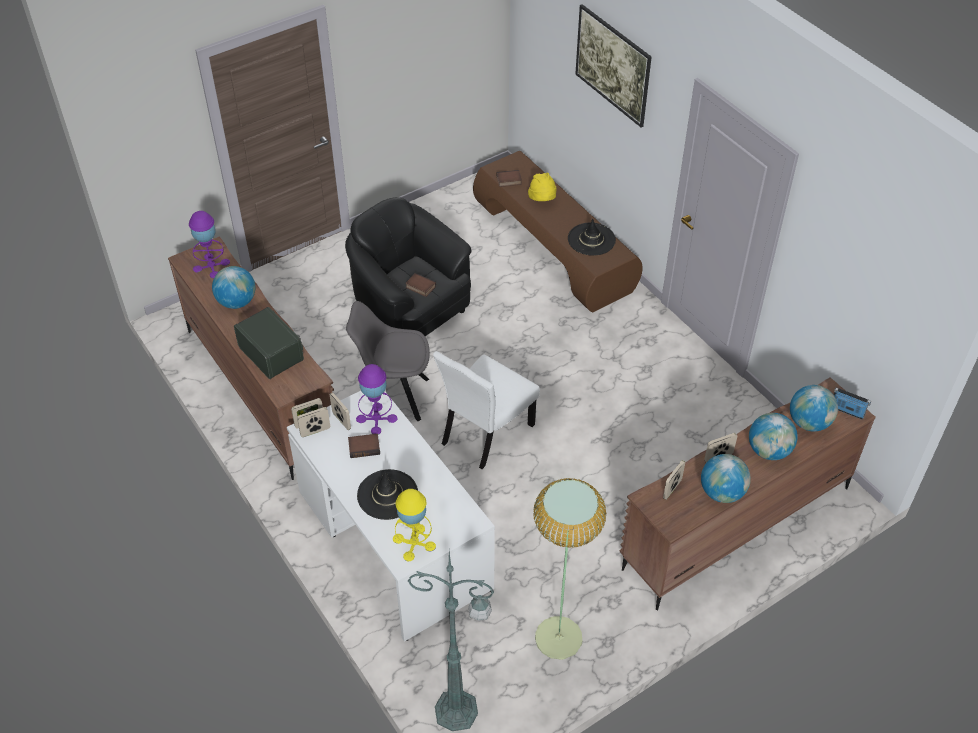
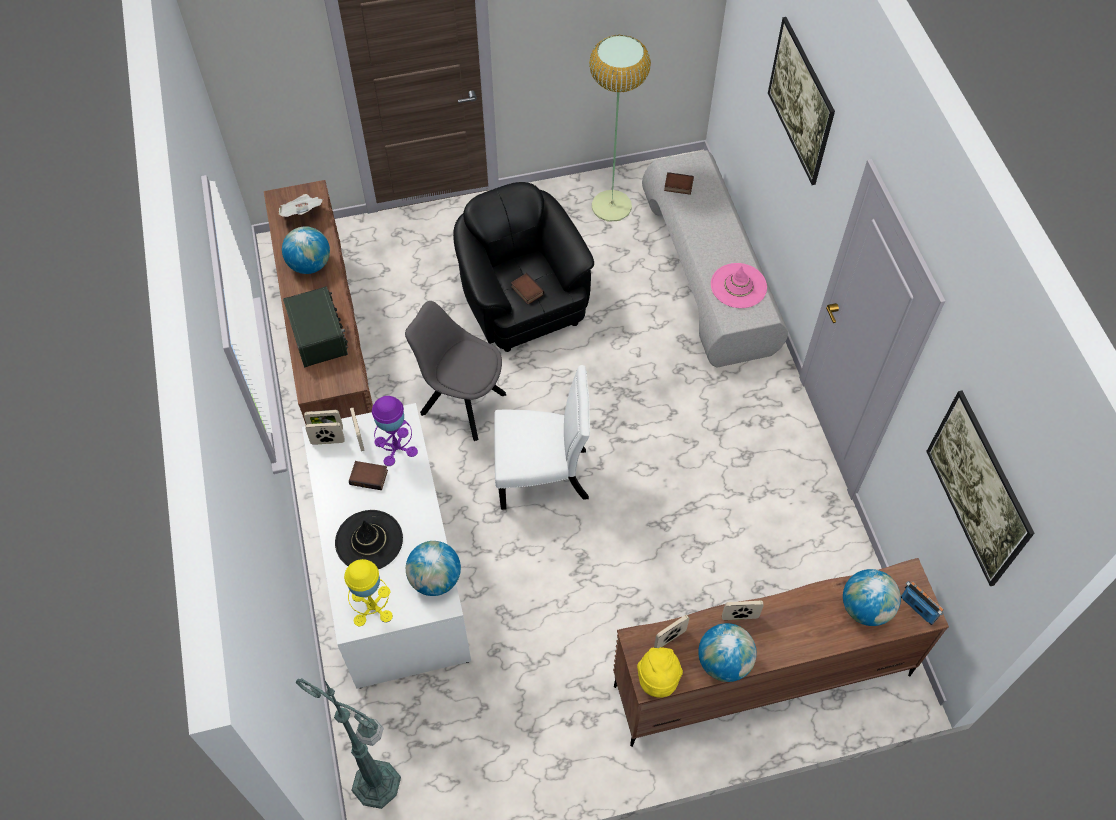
camera: 20 degrees right, 10 degrees up
(211, 265) = (302, 213): purple table lamp -> newspaper
(487, 431) = (541, 476): white chair -> white chair turned 150 degrees counterclockwise
(542, 200) = (705, 221): yellow hat -> yellow hat (658, 679)
(554, 246) = (709, 273): brown bench -> grey bench
(558, 637) = (513, 740): floor lamp -> floor lamp (611, 206)
(591, 239) = (738, 286): black hat -> pink hat
(769, 451) = (801, 628): globe -> globe (435, 579)
(864, 304) = (969, 502): none -> picture

